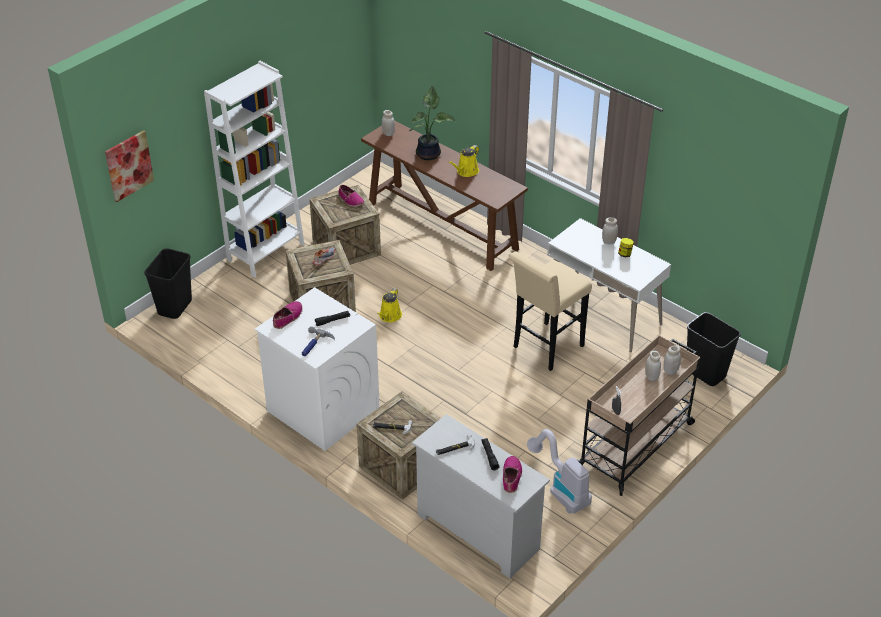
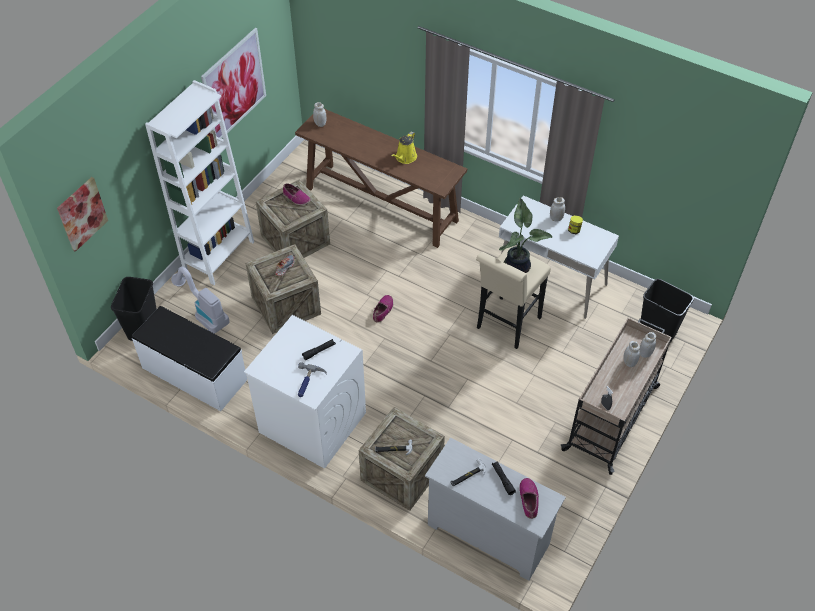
camera: 10 degrees left, 10 degrees up
(215, 352) = (194, 374): none -> white bench
(288, 317) = (274, 354): shoe -> shoe (383, 310)
(303, 79) = (234, 86): none -> picture
(389, 316) = (353, 311): yellow watering can -> none
(429, 153) = (365, 142): potted plant -> potted plant (518, 265)
(560, 489) = (553, 476): vacuum cleaner -> vacuum cleaner (204, 313)

